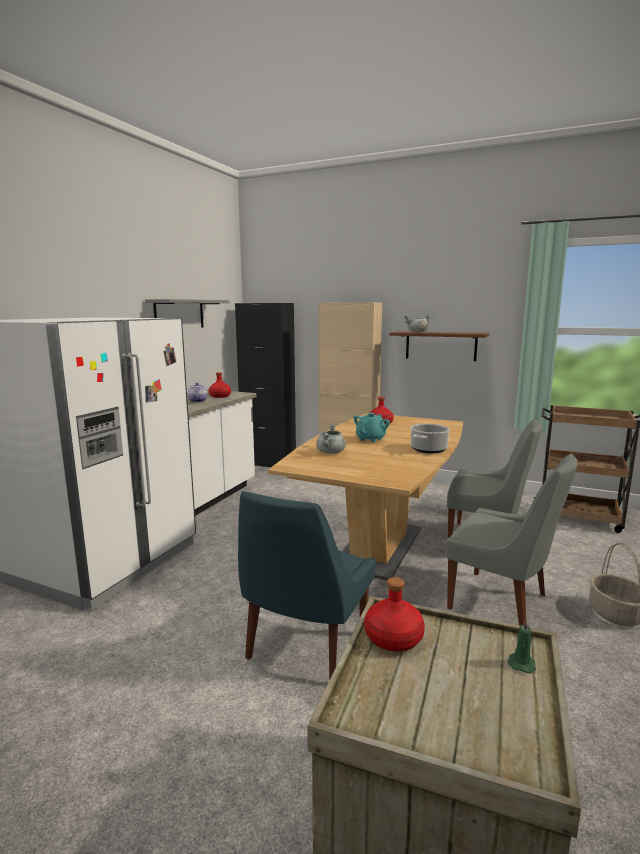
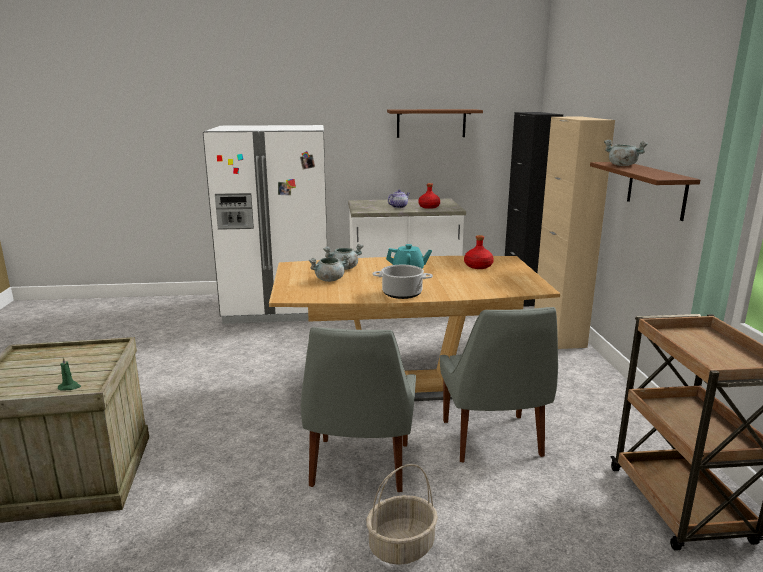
camera: 60 degrees right, 5 degrees up
(179, 314) = (431, 123): grey shelf -> brown shelf
(304, 649) = (226, 395): blue chair -> none
(361, 461) = (330, 279): none -> grey cooking pot
(392, 638) = (91, 351): red bottle -> none

